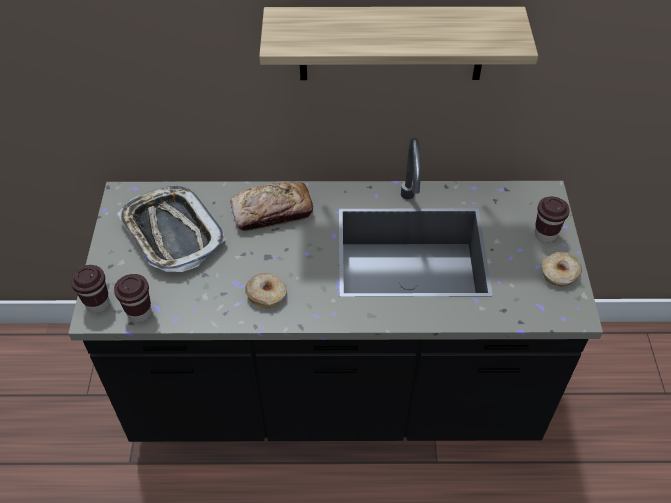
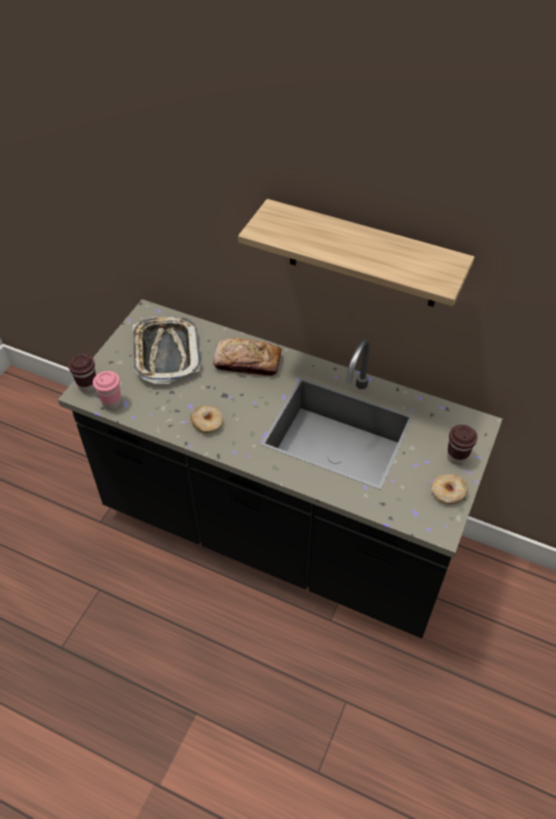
camera: 25 degrees right, 0 degrees up
(139, 313) = (111, 403): brown cup -> pink cup

